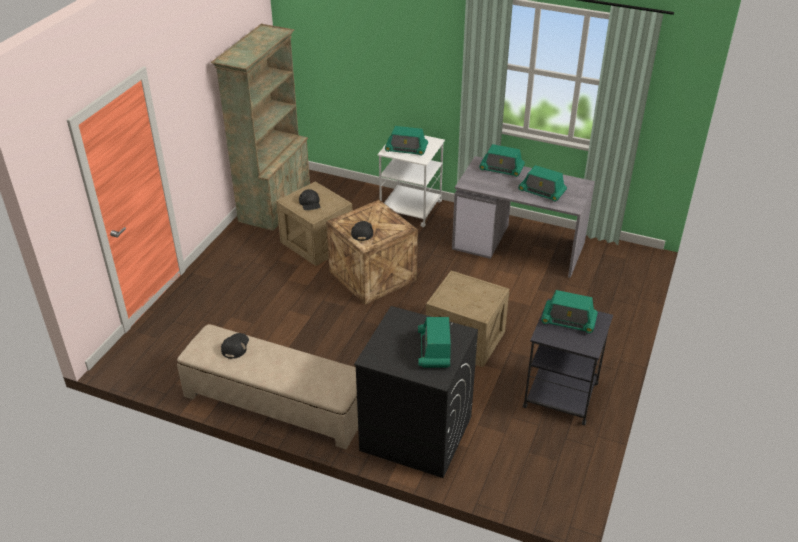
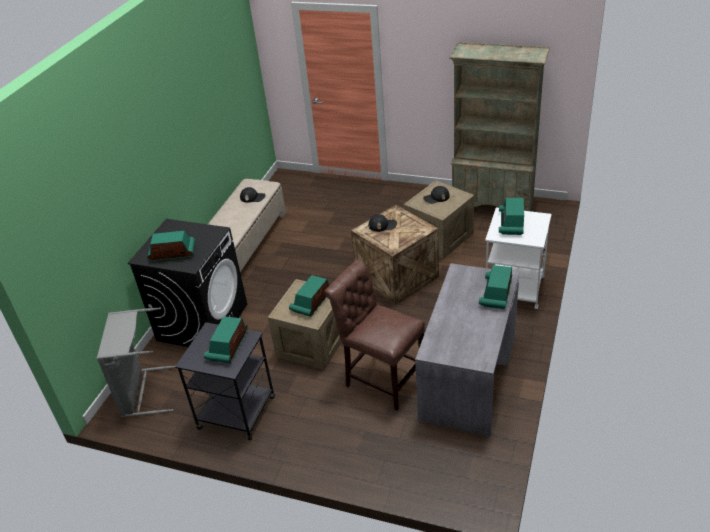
camera: 90 degrees right, 0 degrees up
(518, 295) = (381, 378): none -> brown chair
(531, 480) = (143, 392): none -> grey laundry basket
(542, 192) = (455, 327): radio -> radio (311, 302)

